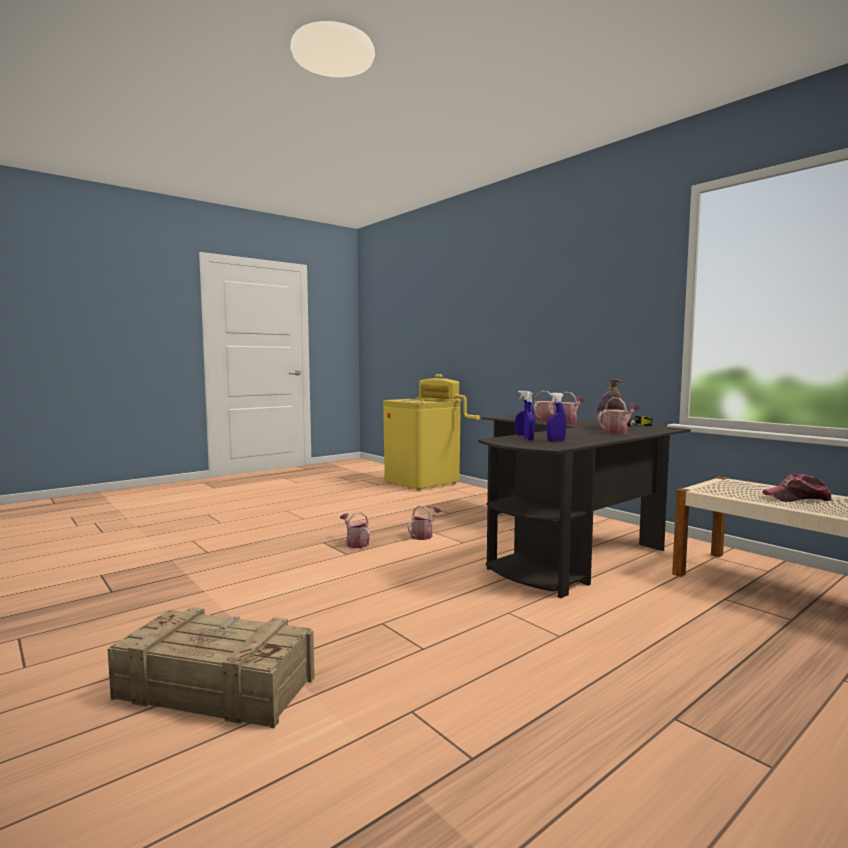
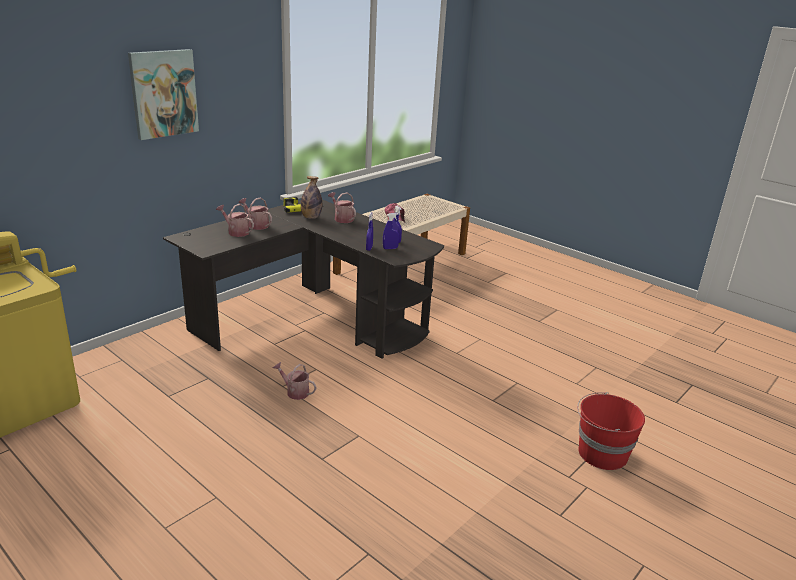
camera: 100 degrees left, 20 degrees up
(215, 687) = (601, 454): crate -> red bucket
(355, 543) = (324, 434): watering can -> none
(559, 300) = (163, 93): none -> picture

